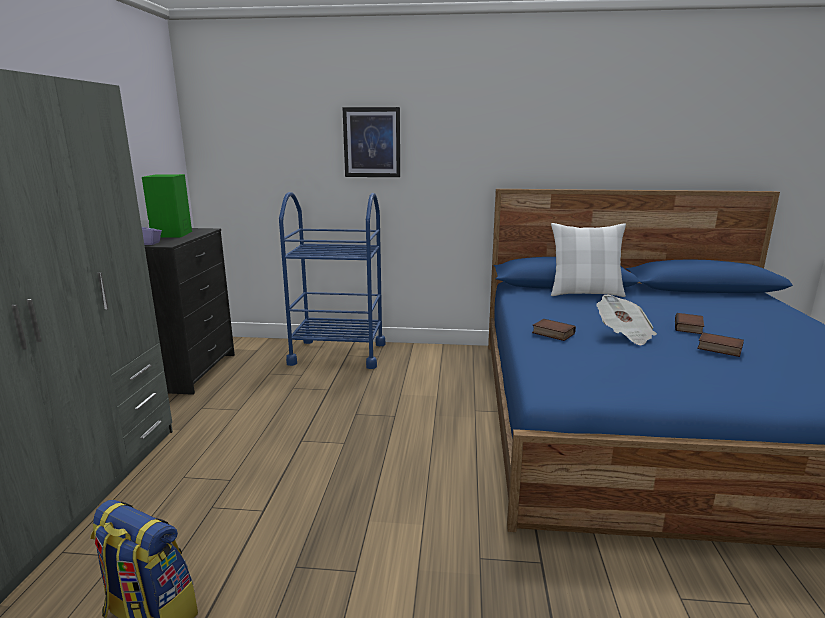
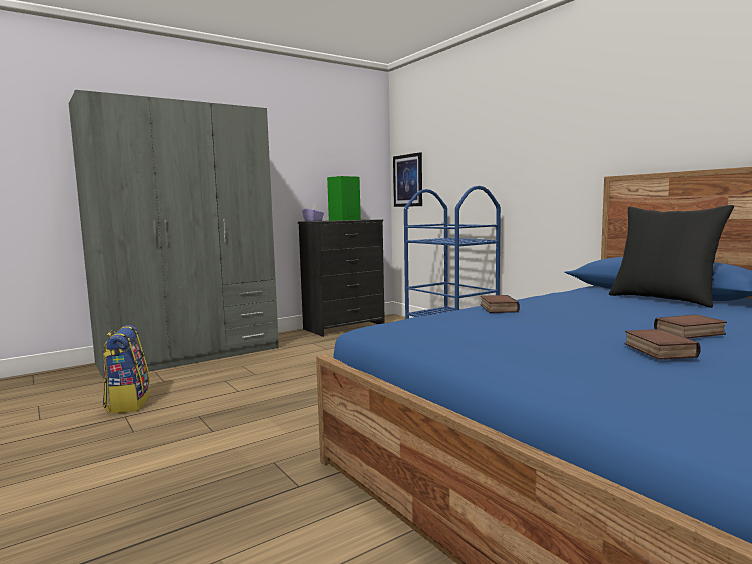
camera: 50 degrees right, 10 degrees down
(372, 142) = (501, 142): picture -> picture (408, 180)
(585, 293) = (663, 299): white pillow -> black pillow
(624, 334) = (560, 317): newspaper -> none

